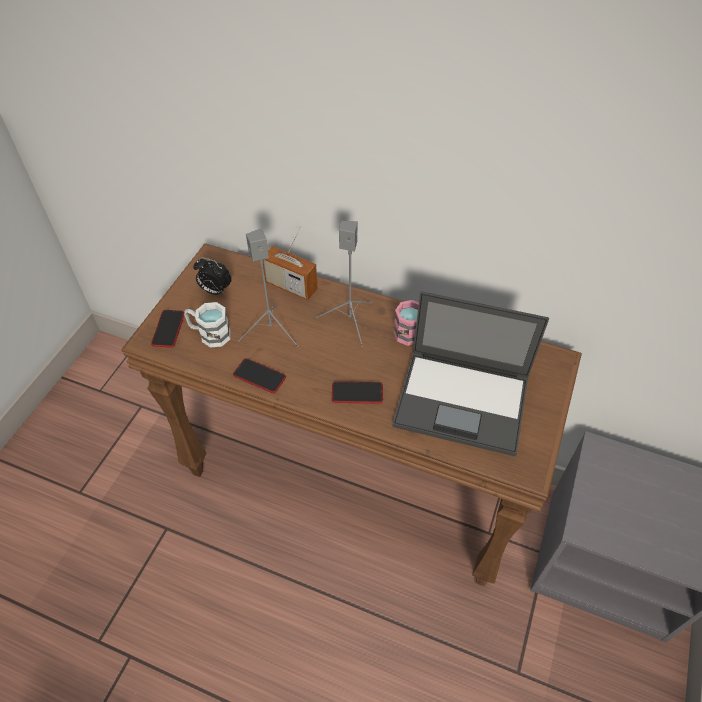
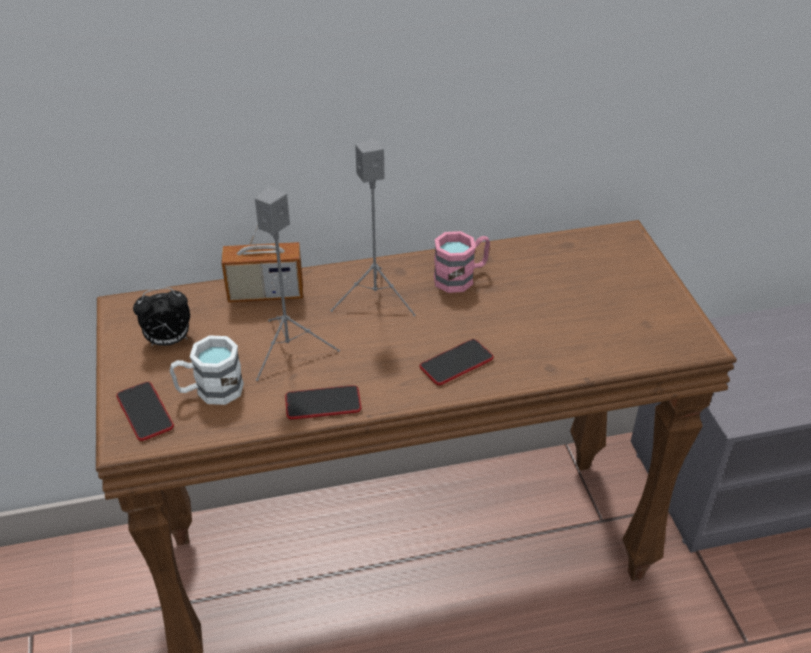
camera: 35 degrees left, 10 degrees down
(463, 401) = (575, 315): laptop -> none

